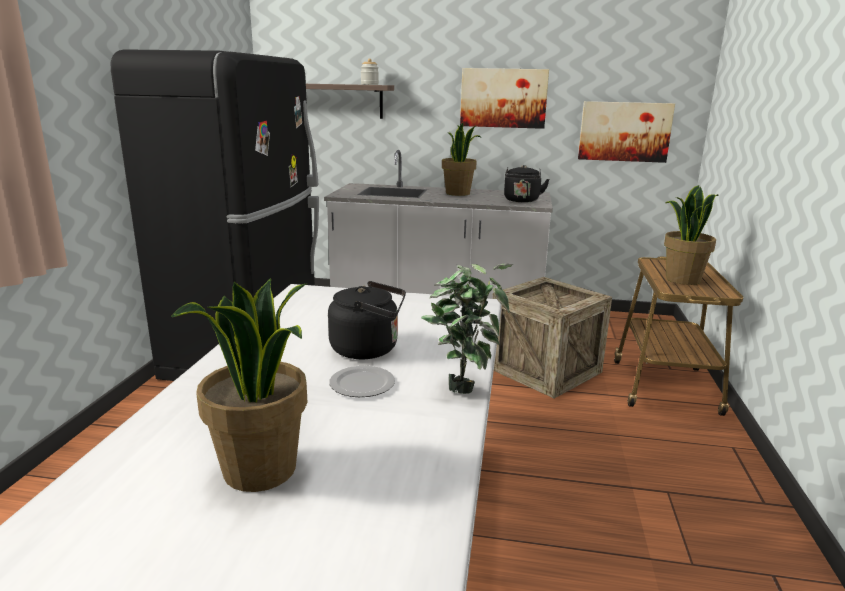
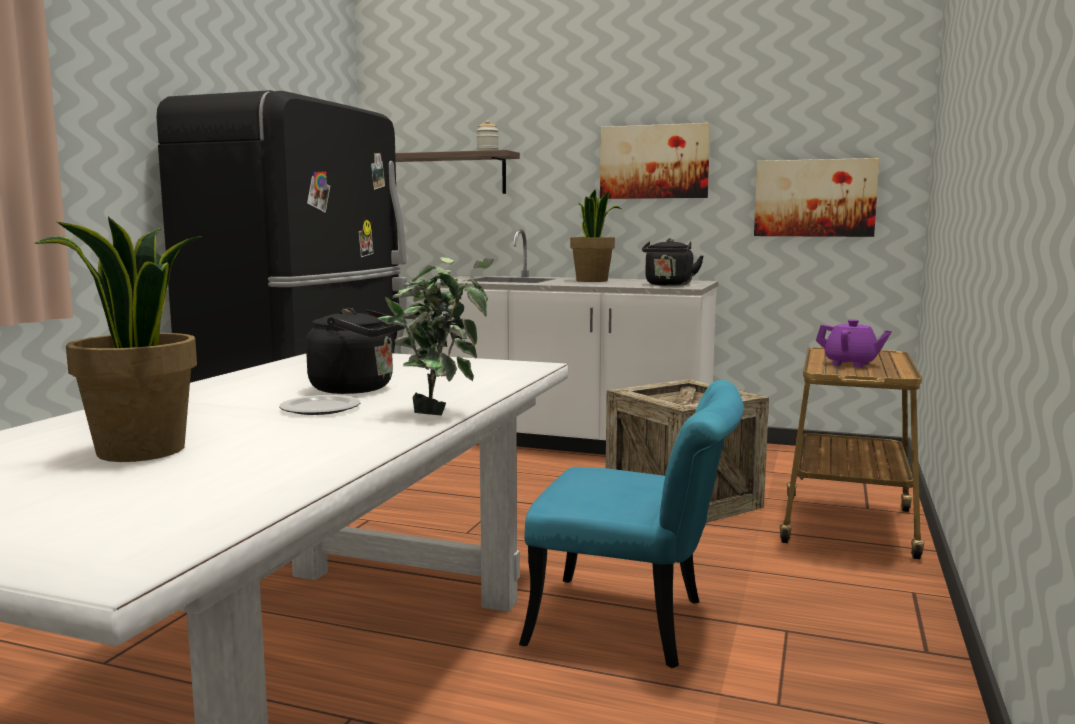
camera: 10 degrees right, 10 degrees down
(565, 496) = (636, 624): none -> turquoise chair
(682, 279) = (850, 364): potted plant -> purple teapot

